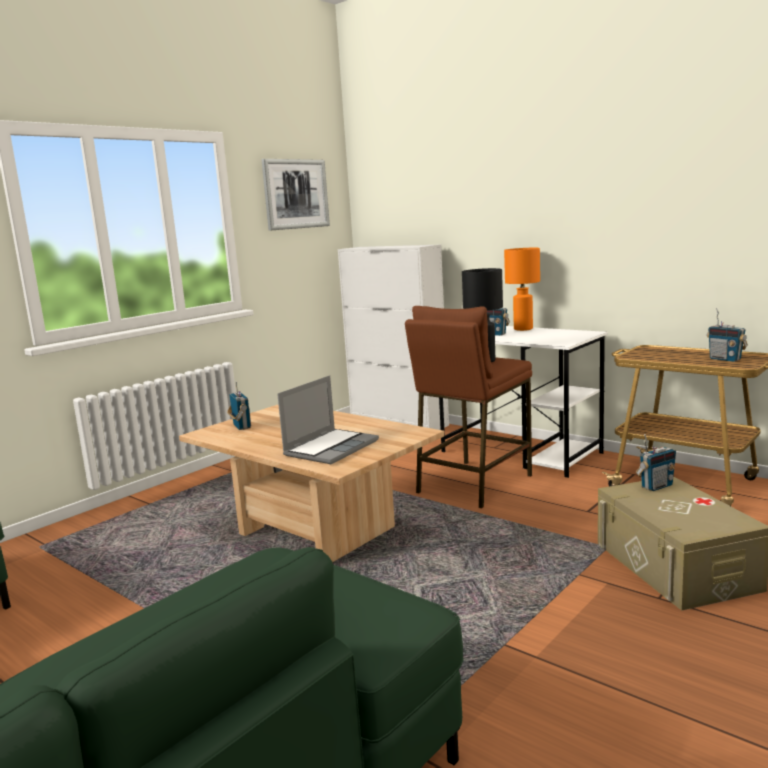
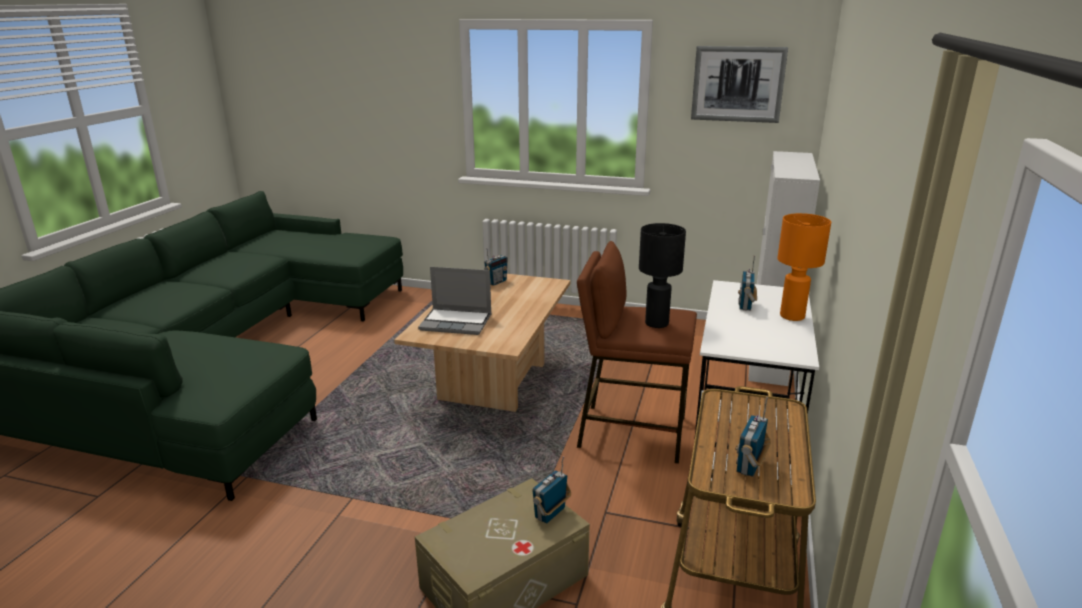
camera: 65 degrees right, 10 degrees up
(656, 486) = (550, 513): radio -> radio turned 90 degrees clockwise

